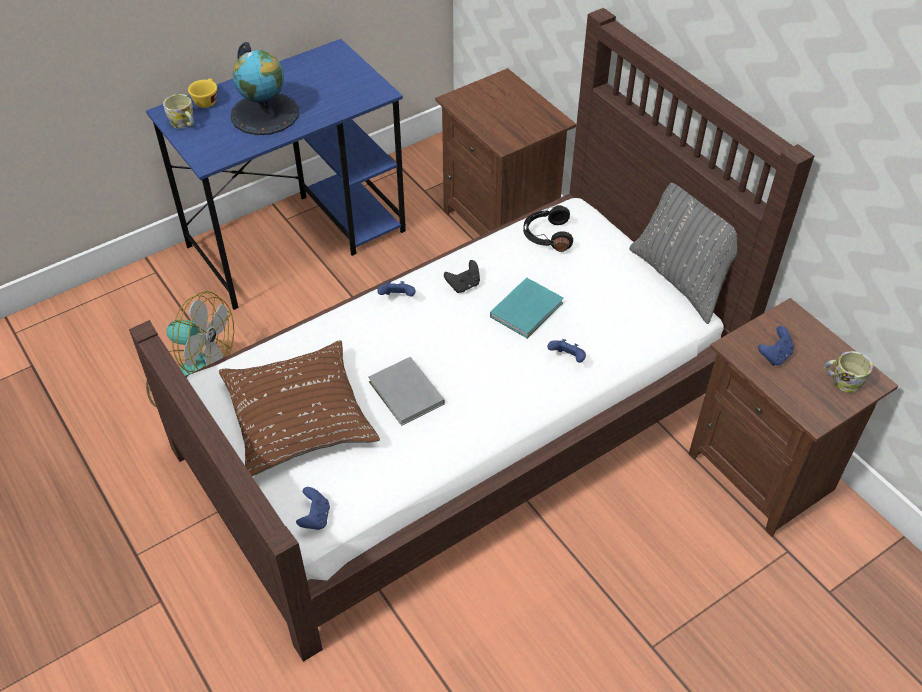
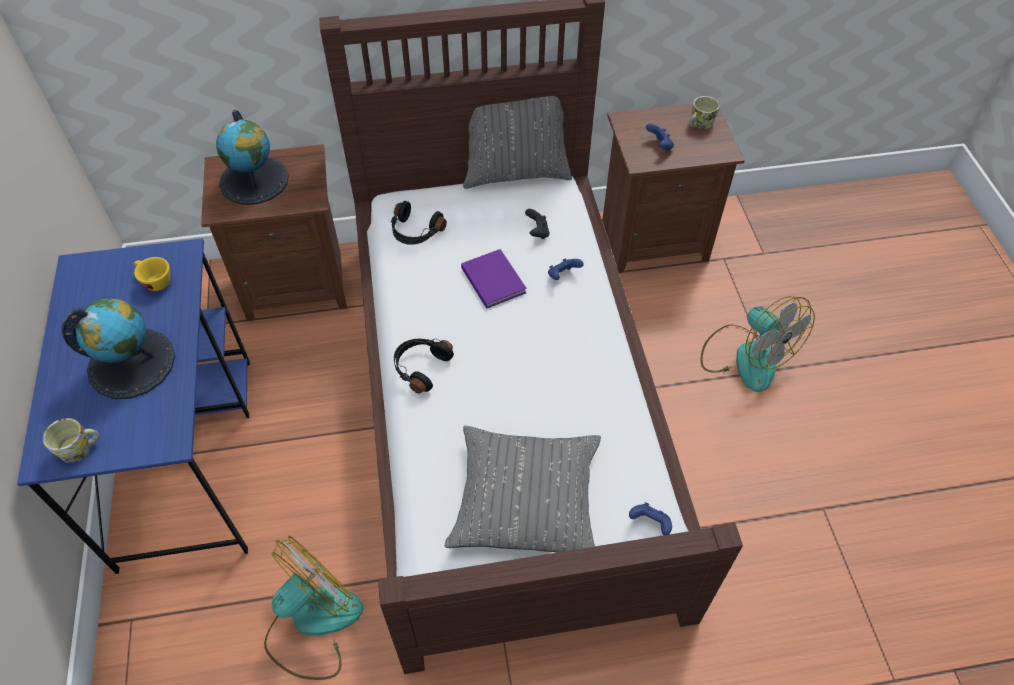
camera: 65 degrees left, 5 degrees up
(206, 100) = (56, 413): yellow cup -> yellow cup (154, 281)
(299, 417) = (526, 499): brown pillow -> grey pillow
(397, 298) = (420, 367): blue game controller -> black headphones
(406, 394) = (543, 403): grey book -> none
(463, 285) = (436, 312): black game controller -> black game controller (537, 232)
(502, 104) = (254, 180): none -> globe
(528, 309) = (493, 279): turquoise book -> purple book
(655, 615) = (746, 356): none -> fan

